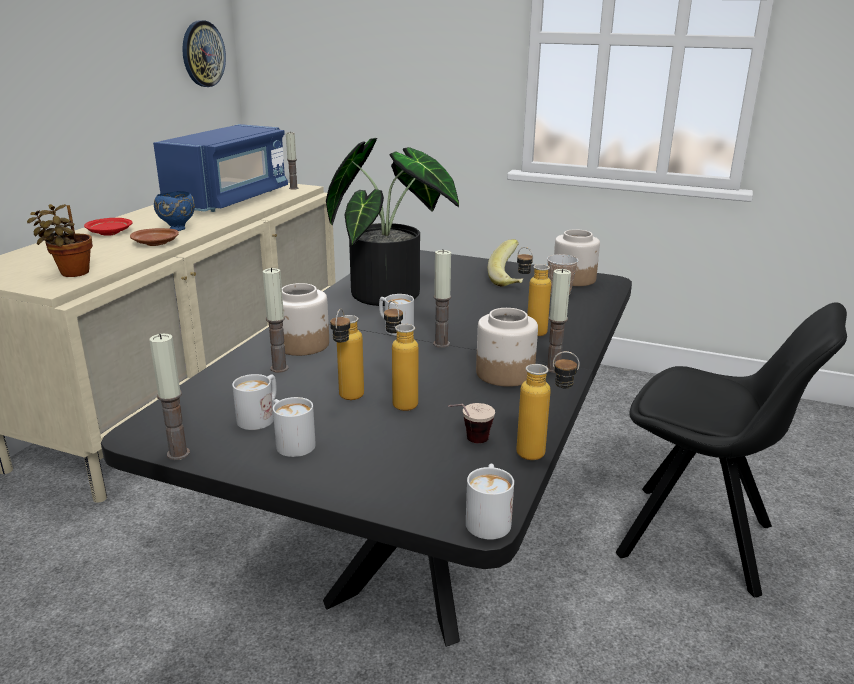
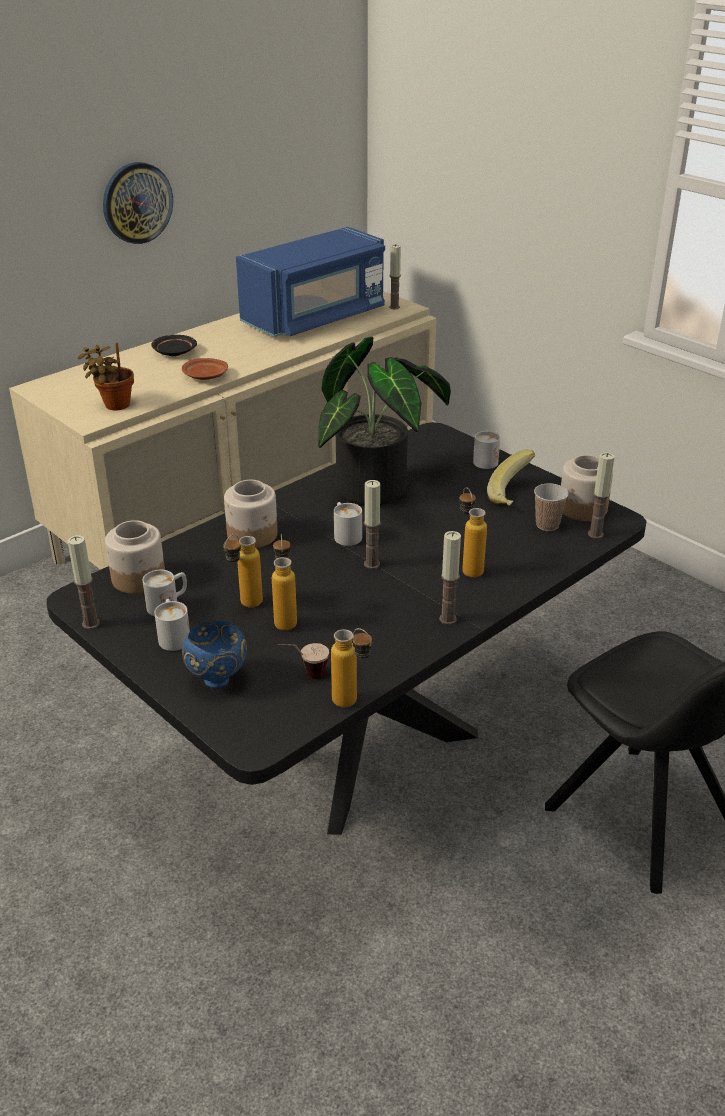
camera: 25 degrees right, 10 degrees up
(109, 233) = (174, 352): red plate -> black plate
(177, 228) = (238, 357): blue bowl -> blue bowl (218, 679)
(202, 54) = (320, 142): wall clock -> wall clock (137, 202)
(279, 368) = (215, 558): candle -> candle (595, 534)
(488, 518) = (262, 745): white mug -> white mug (488, 460)
(504, 373) = (397, 613): jar -> jar (137, 578)

